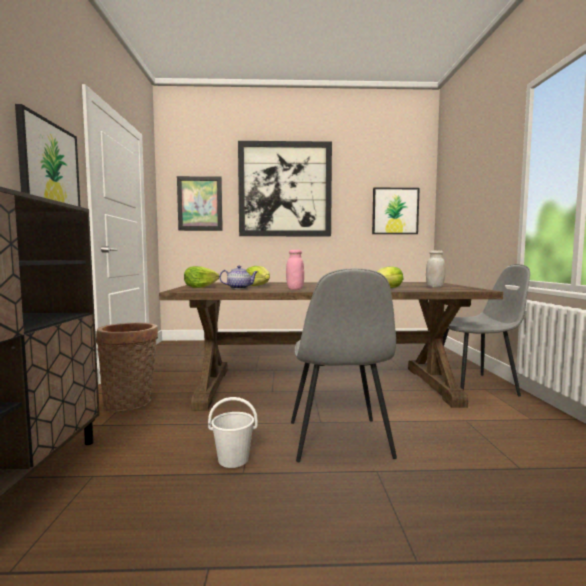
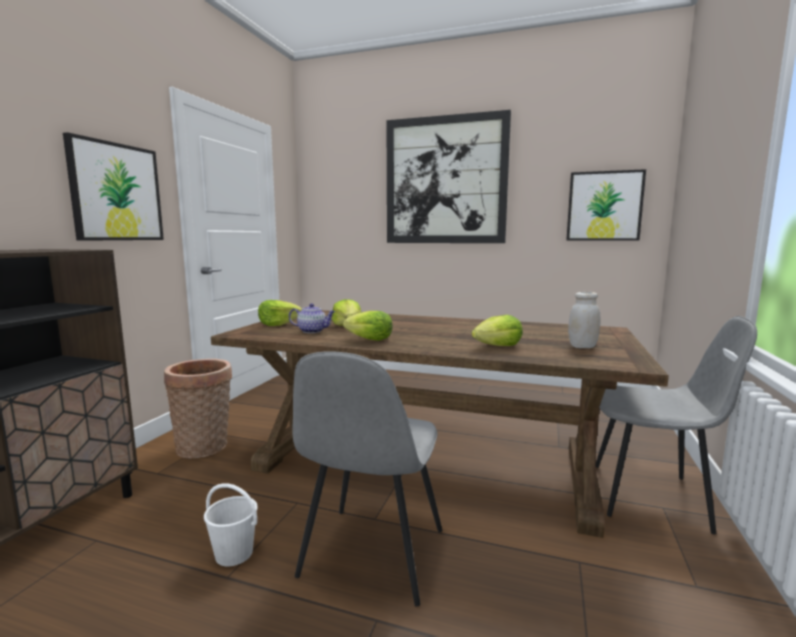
camera: 20 degrees right, 5 degrees up
(200, 203) = (343, 203): picture -> none
(295, 289) = (370, 339): pink jar -> lettuce

